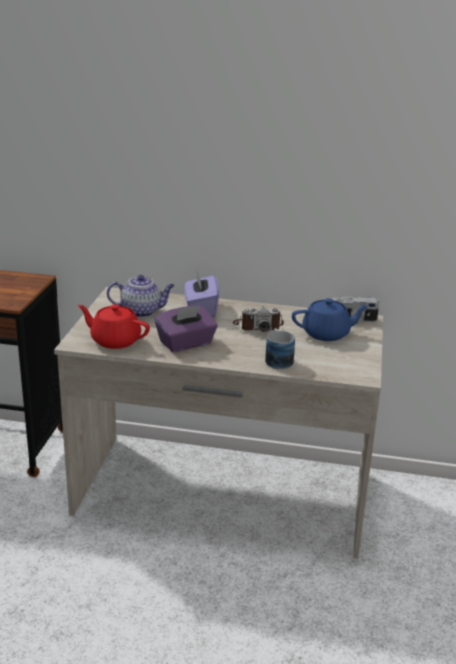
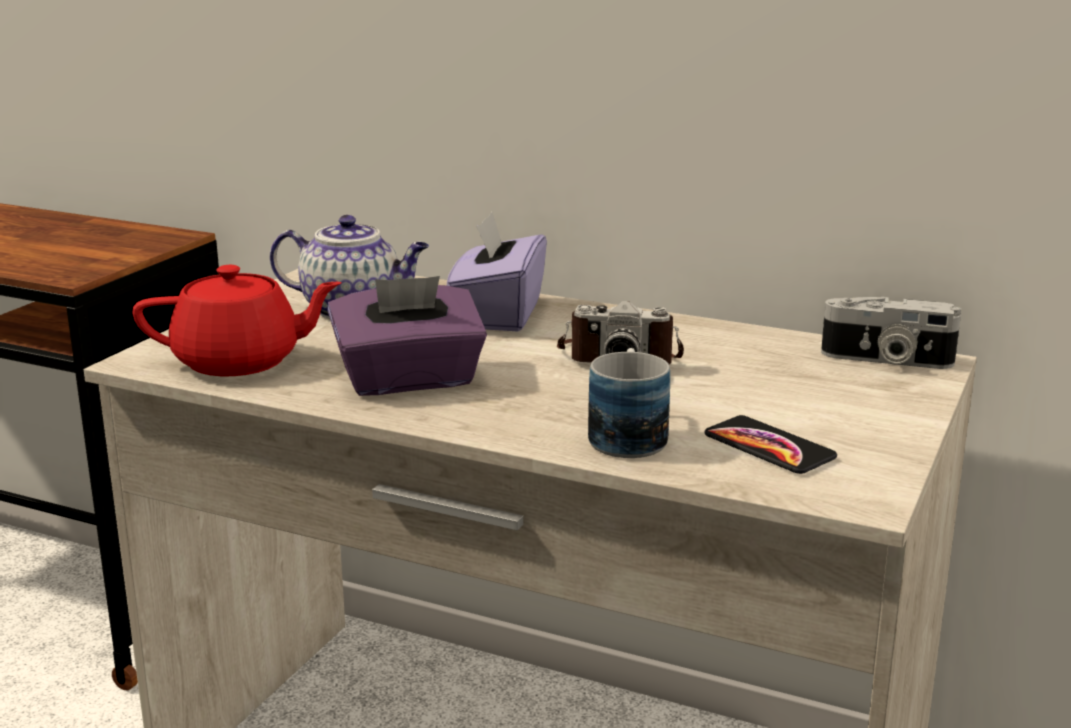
camera: 15 degrees right, 5 degrees down
(115, 341) = (240, 362): red teapot -> red teapot turned 135 degrees clockwise
(327, 334) = (798, 386): blue teapot -> none
(327, 360) = (769, 447): none -> phone

